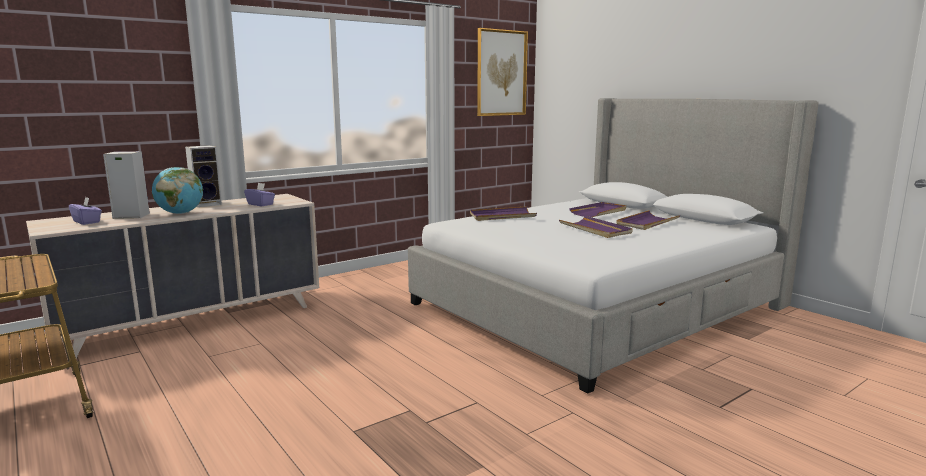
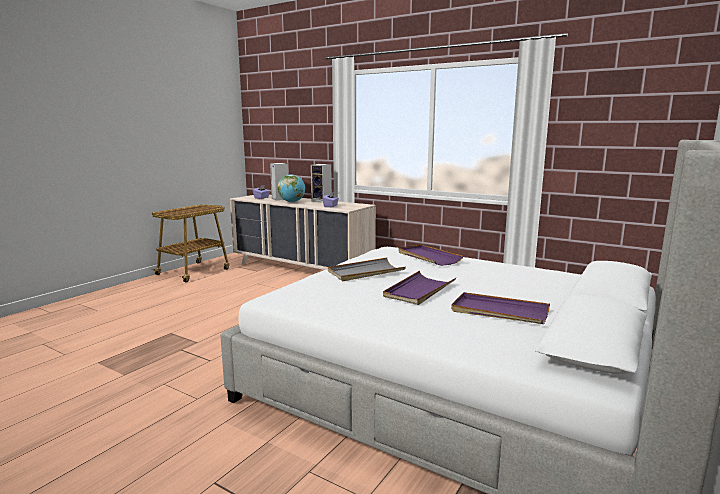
camera: 70 degrees right, 0 degrees up
(501, 73) = (644, 106): picture -> none
(533, 235) = (365, 272): none -> grey tray
(599, 212) = (523, 287): purple tray -> none

